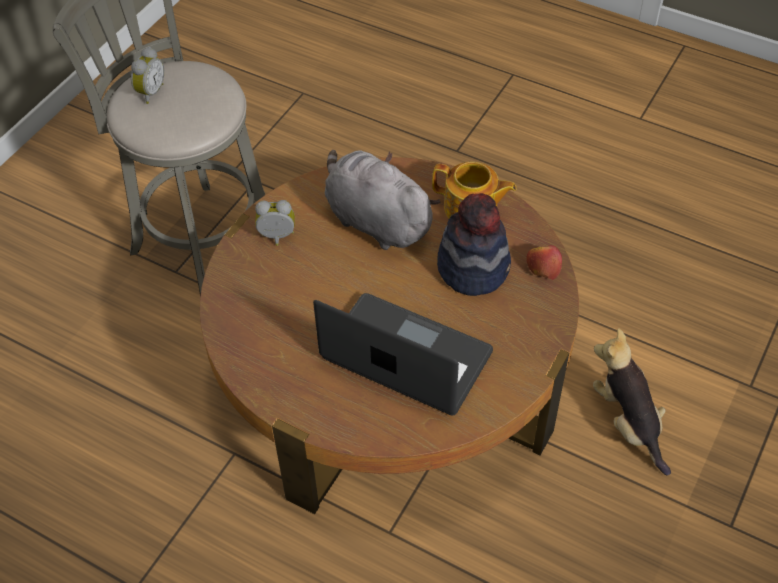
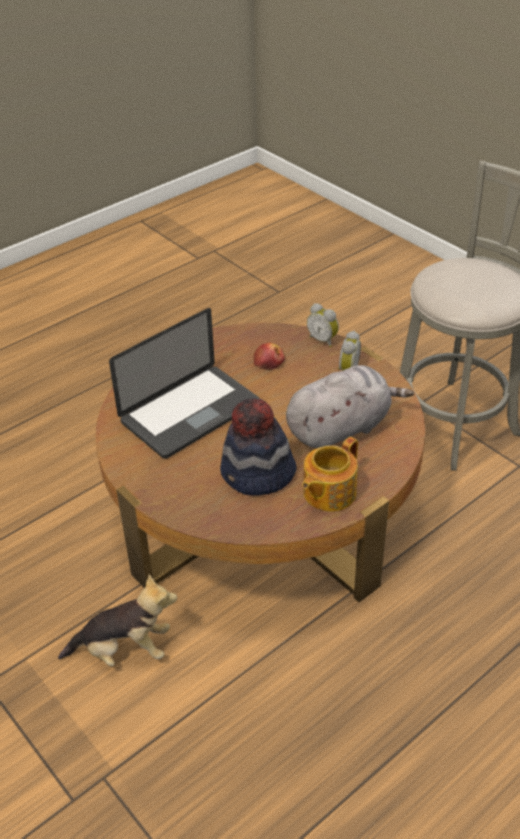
camera: 110 degrees right, 10 degrees down
(149, 92) = (485, 273): alarm clock -> alarm clock (323, 340)
(543, 266) = (234, 520): apple -> apple (269, 362)

